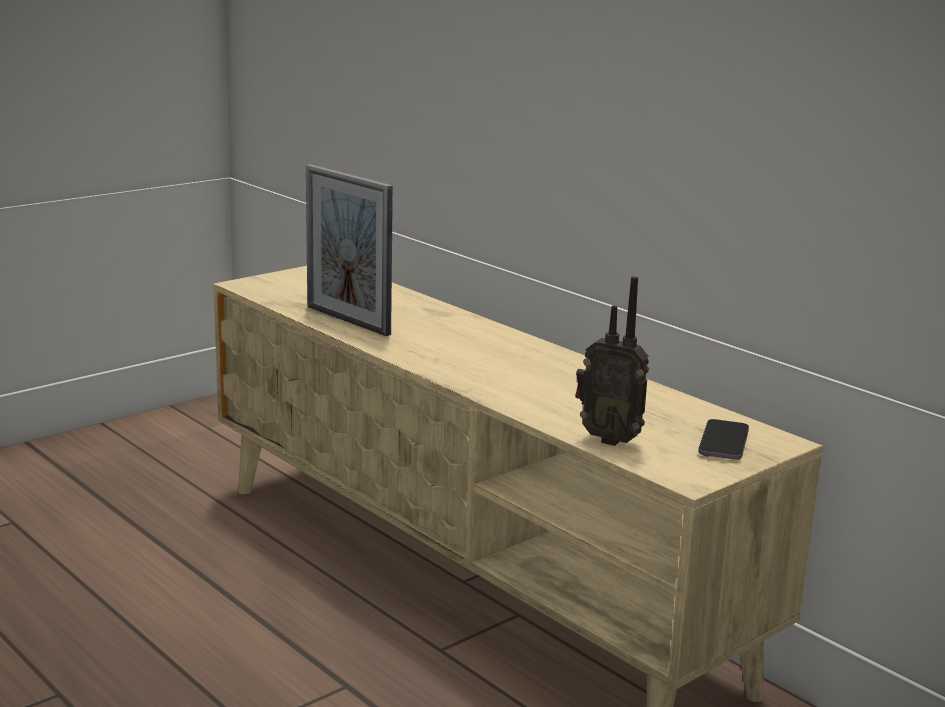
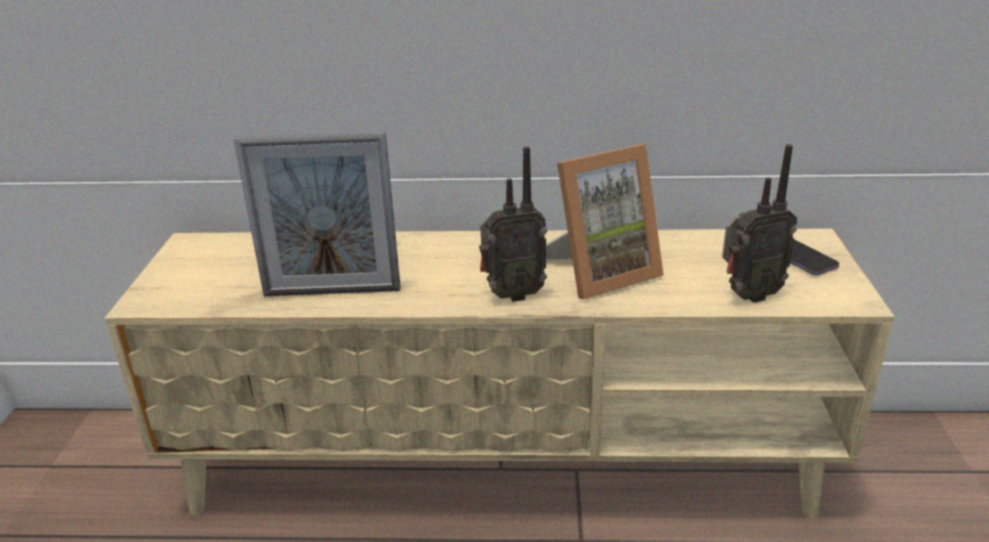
camera: 45 degrees left, 10 degrees up
(447, 366) = (511, 294): none -> radio
(539, 383) = (601, 272): none -> picture frame

